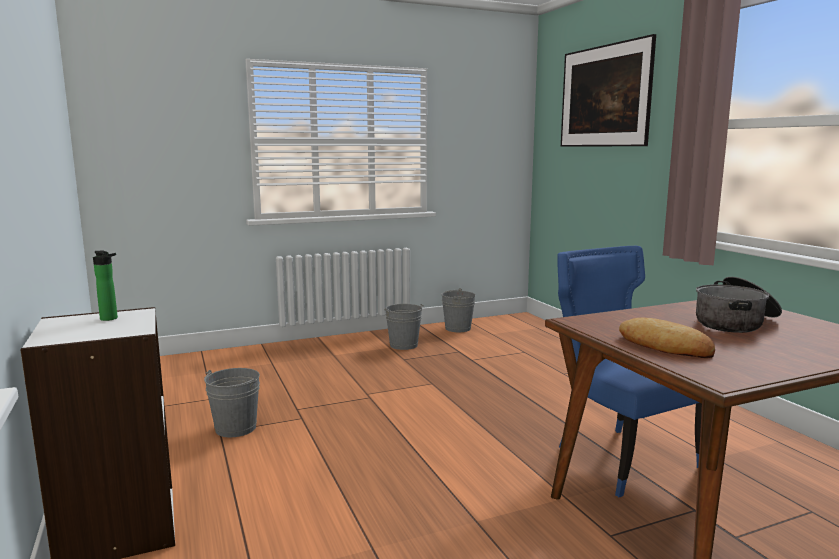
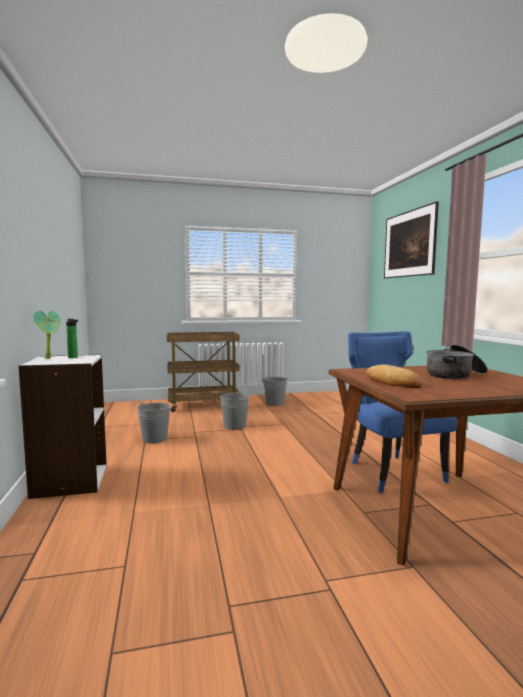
camera: 10 degrees right, 5 degrees down
(66, 323) = (49, 358): none -> potted plant
(292, 356) = (203, 405): none -> brown cart
(458, 328) = (314, 396): grey bucket -> grey bucket (234, 426)

